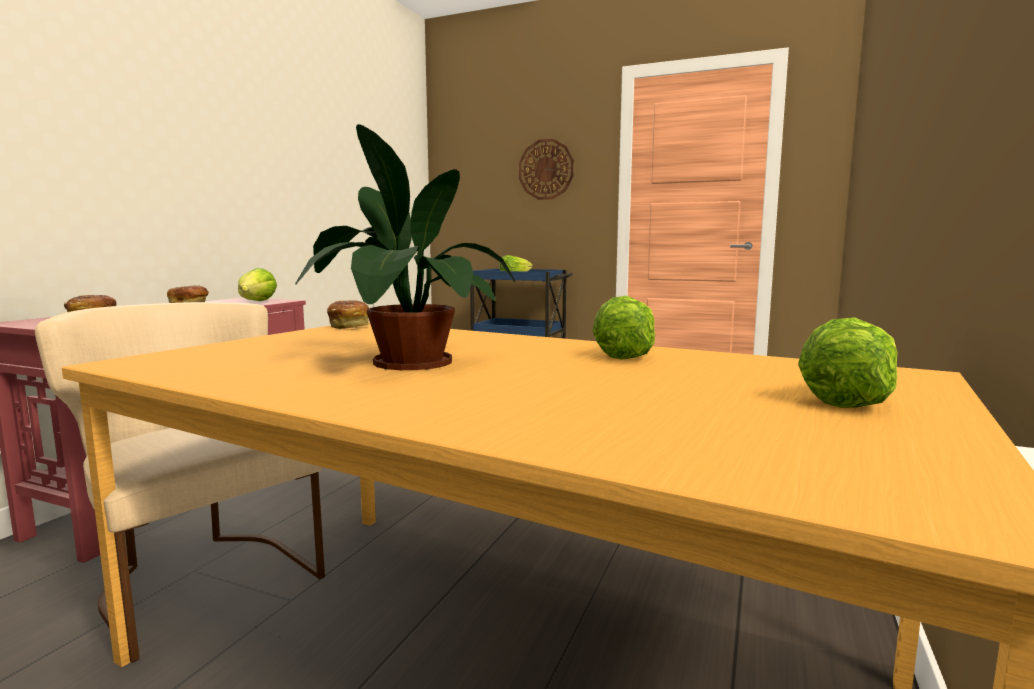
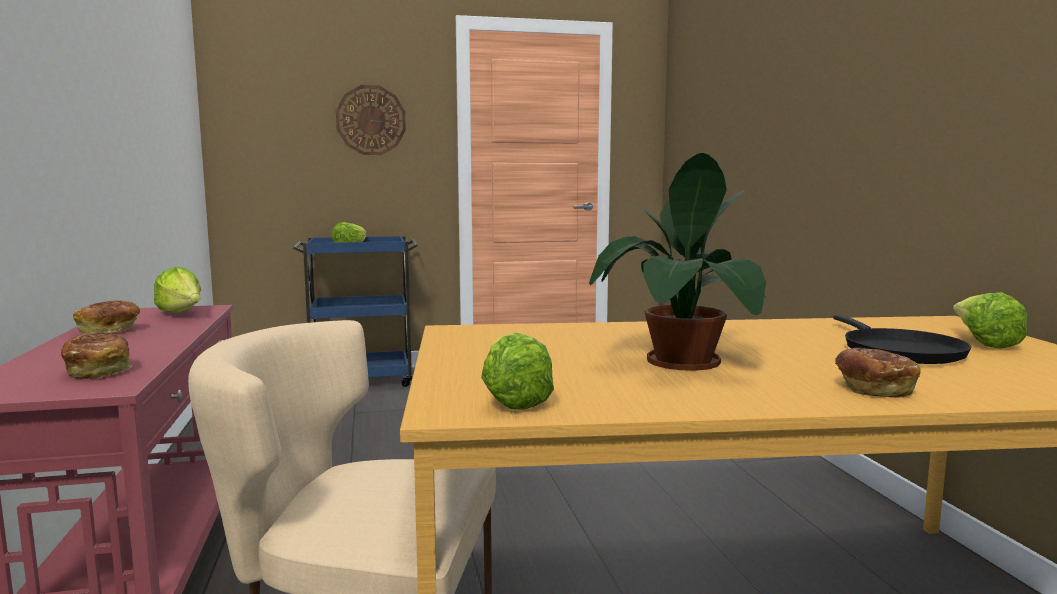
camera: 35 degrees left, 0 degrees up
(350, 326) = (454, 333): bread -> bread (873, 389)
(626, 355) = (780, 330): lettuce -> lettuce (512, 399)
(675, 388) = (898, 351): none -> black frying pan

